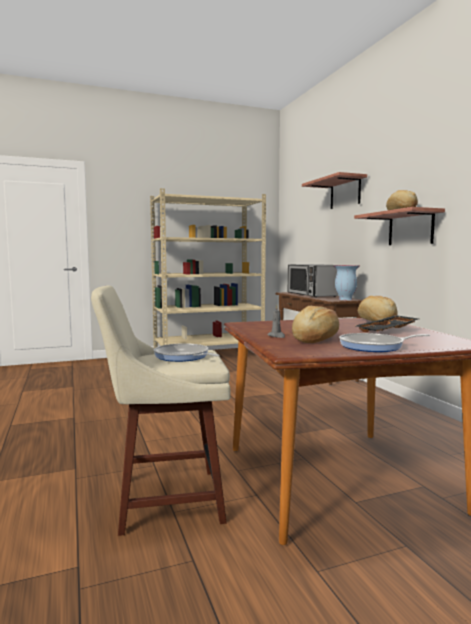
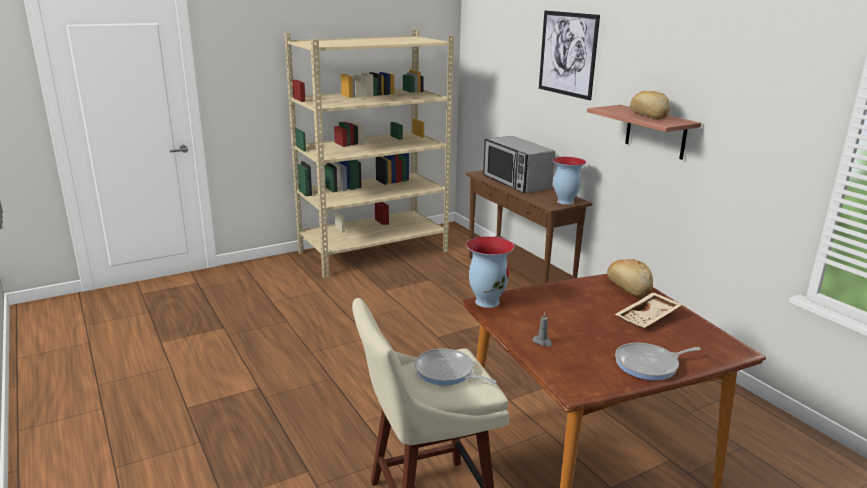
camera: 10 degrees left, 15 degrees up
(243, 323) = (487, 301): none -> vase
(315, 339) = (585, 349): bread -> none
(345, 193) = (567, 54): shelf -> picture
(387, 331) = (648, 318): black tray -> beige tray

